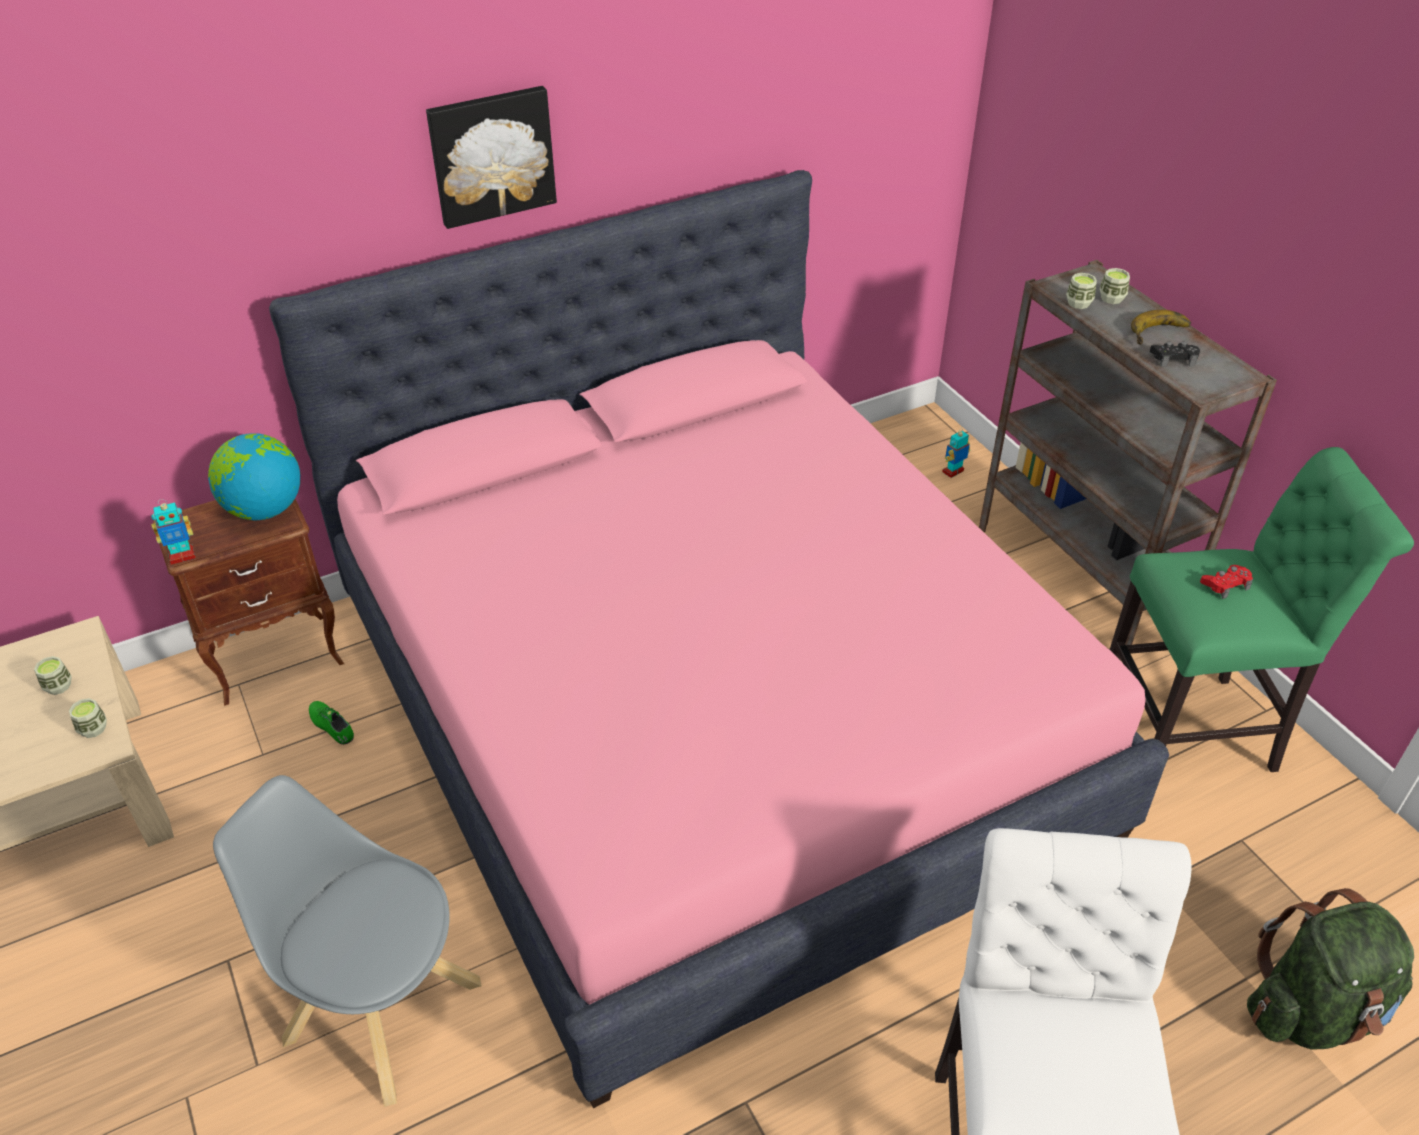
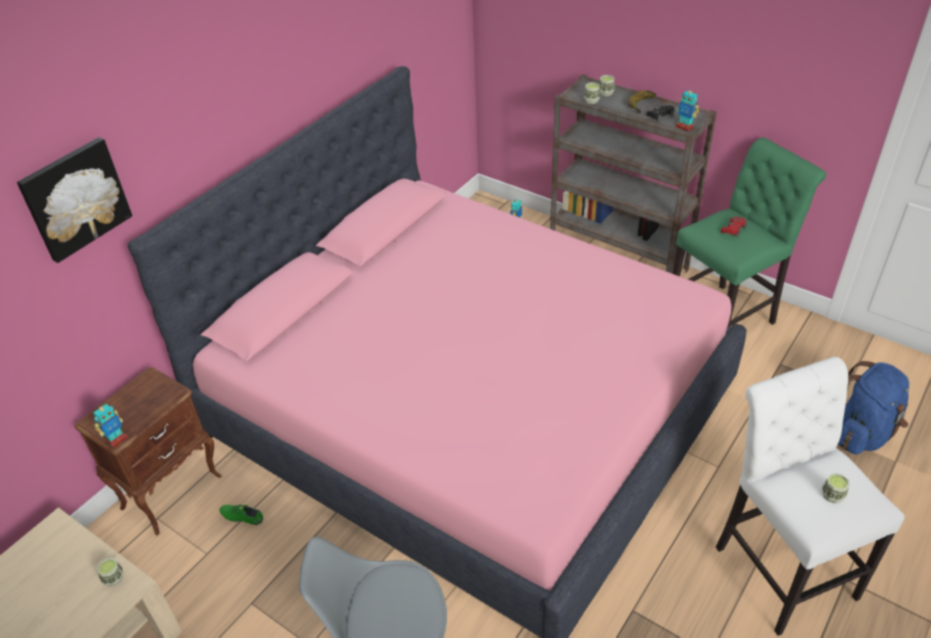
camera: 25 degrees left, 0 degrees up
(58, 686) = (65, 563): cup -> cup (832, 495)
(264, 509) = (152, 389): globe -> none
(491, 155) = (235, 105): picture -> picture (75, 198)
(1200, 388) = (684, 127): none -> toy robot
(1312, 1010) = (861, 432): green backpack -> blue backpack

